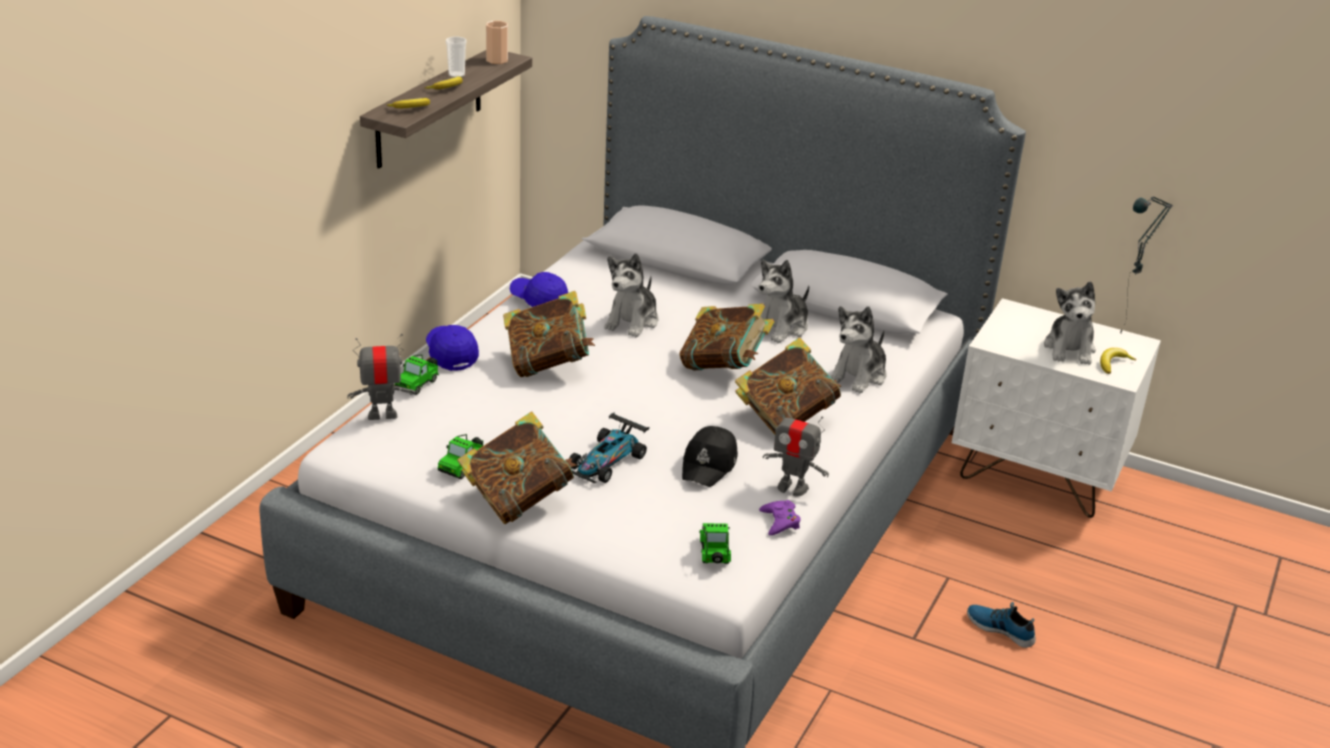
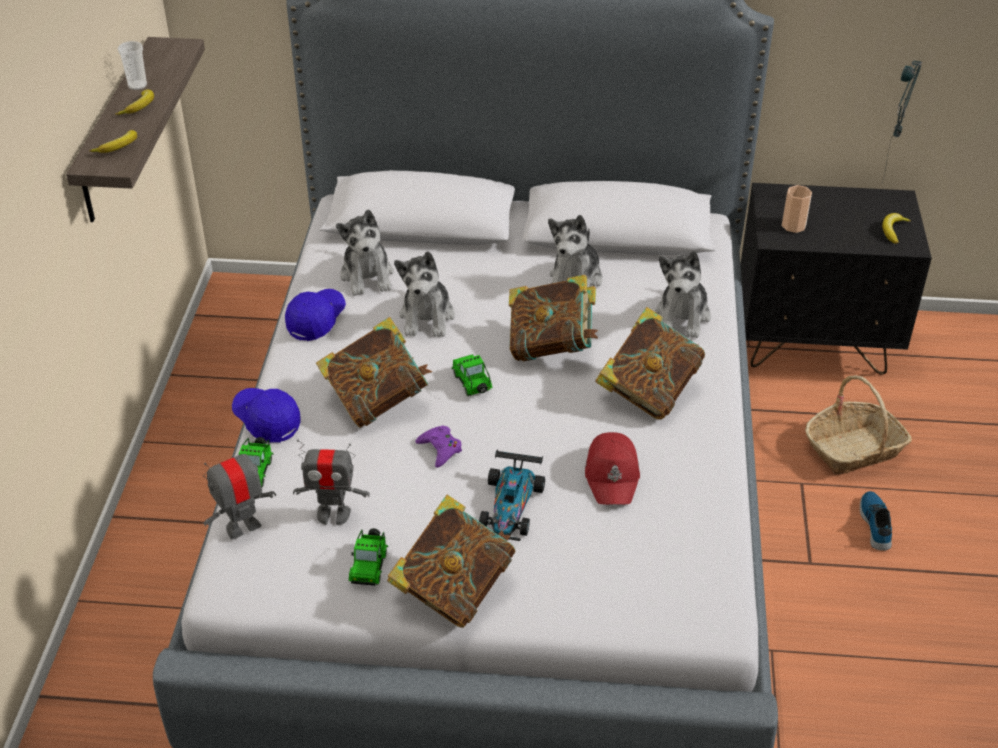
camera: 20 degrees left, 10 degrees up
(497, 60) = (168, 53): cup -> cup (793, 226)
(539, 301) = (316, 320): blue cap -> blue cap turned 105 degrees clockwise
(709, 465) = (612, 475): black cap -> red cap
(714, 554) = (685, 586): toy car -> toy car (472, 384)
(780, 521) = (720, 522): purple game controller -> purple game controller (440, 449)
(792, 487) = (706, 475): toy robot -> toy robot (333, 514)
(1000, 628) = (876, 524): shoe -> shoe turned 75 degrees clockwise
(1019, 566) = (854, 449): none -> basket
(1037, 476) = (814, 343): white nightstand -> black nightstand
(1069, 349) = (846, 225): plush toy -> plush toy (367, 276)

